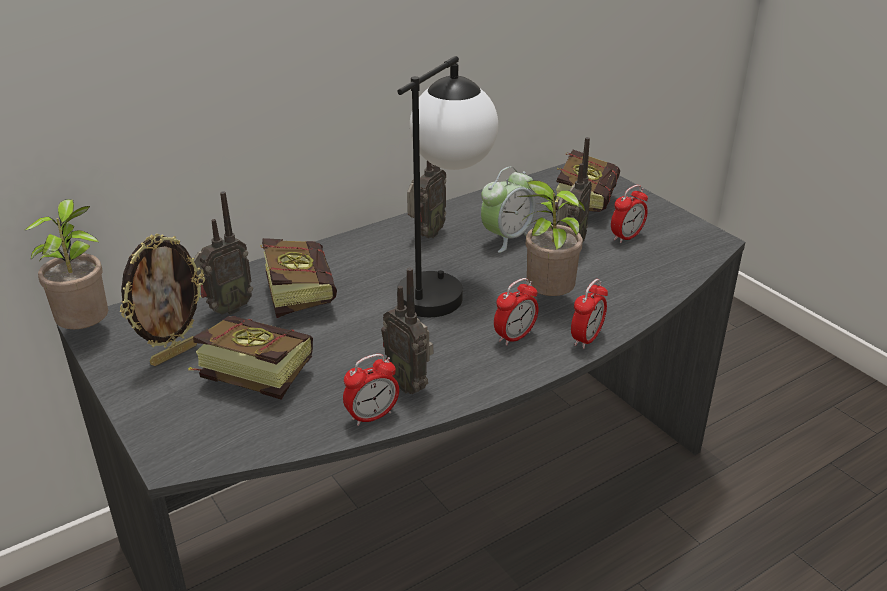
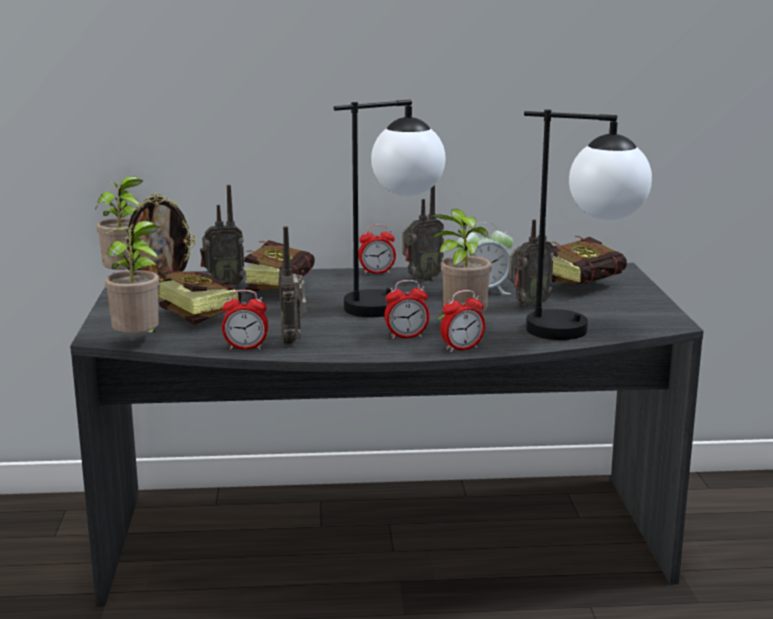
camera: 30 degrees right, 15 degrees down
(236, 452) = (139, 343): none -> potted plant
(626, 237) = (591, 308): alarm clock -> alarm clock (377, 272)
(659, 276) = (582, 332): none -> table lamp

